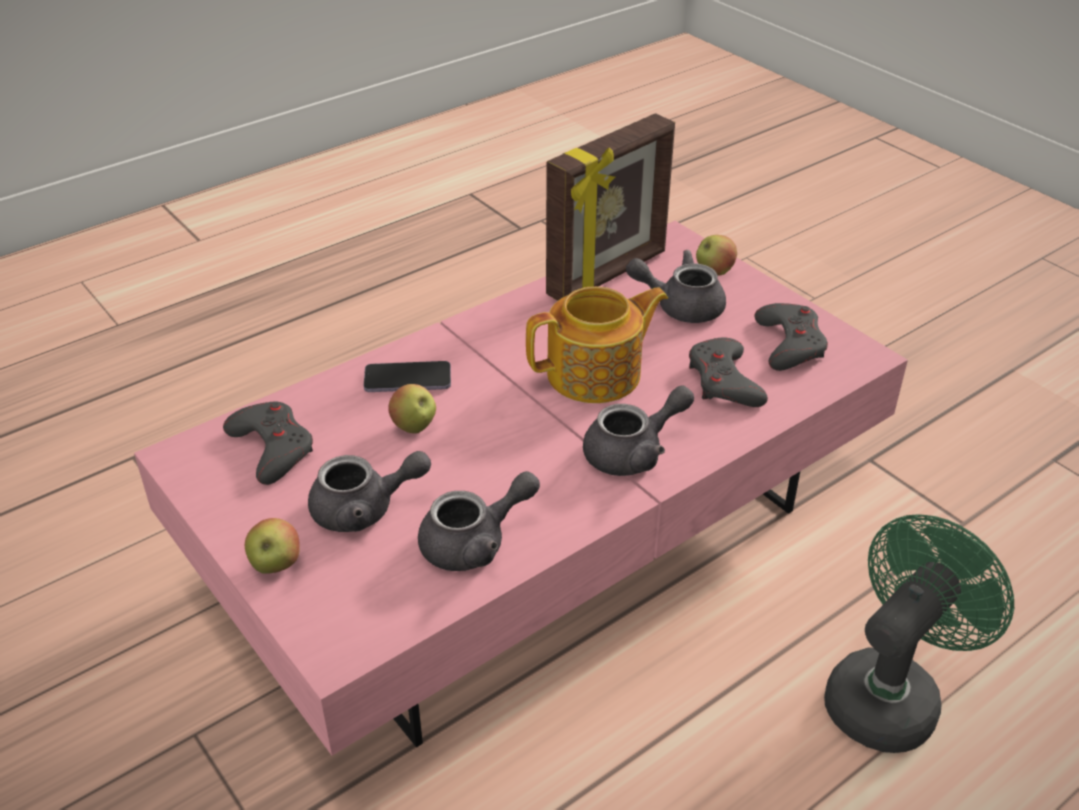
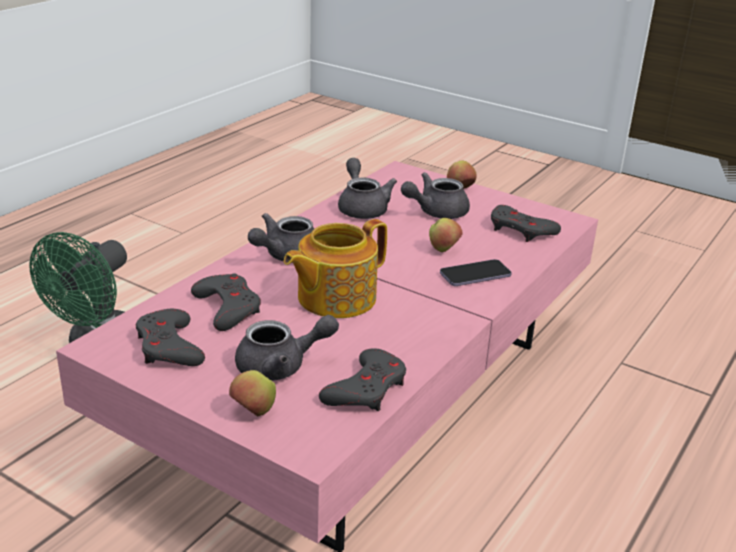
camera: 160 degrees right, 10 degrees down
(475, 543) = (362, 207): grey teapot -> grey teapot turned 120 degrees clockwise
(608, 275) = (366, 388): picture frame -> grey game controller

